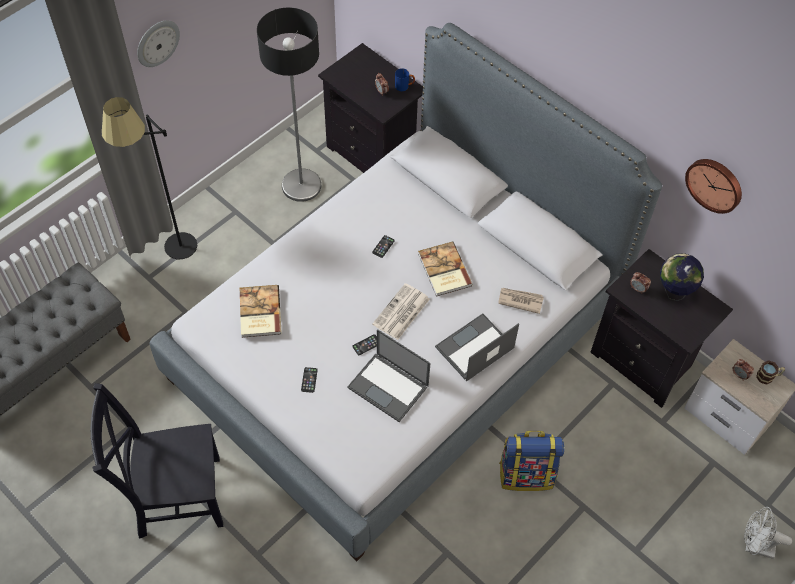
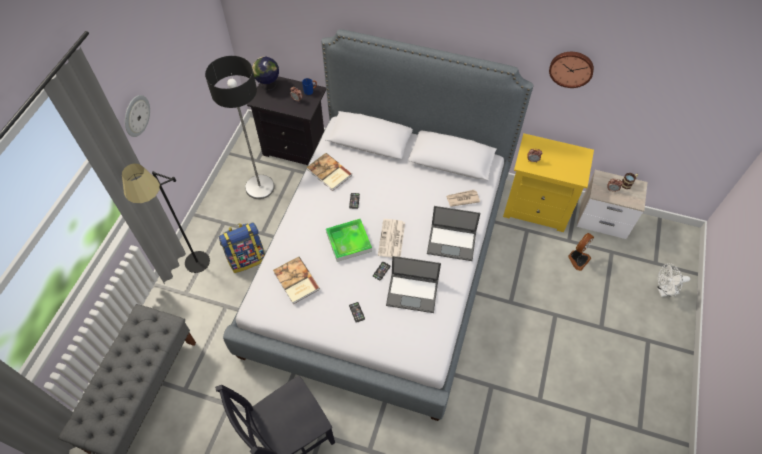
camera: 25 degrees left, 0 degrees up
(347, 293) = (348, 241): none -> tray
(443, 270) = (403, 200): book -> book (329, 173)
(474, 348) = (452, 242): laptop -> laptop turned 105 degrees counterclockwise
(526, 474) = (510, 310): backpack -> backpack (247, 258)
(644, 361) = (537, 208): black nightstand -> yellow nightstand
(659, 451) = (578, 259): none -> fan
(674, 292) = (554, 153): globe -> globe (268, 85)

